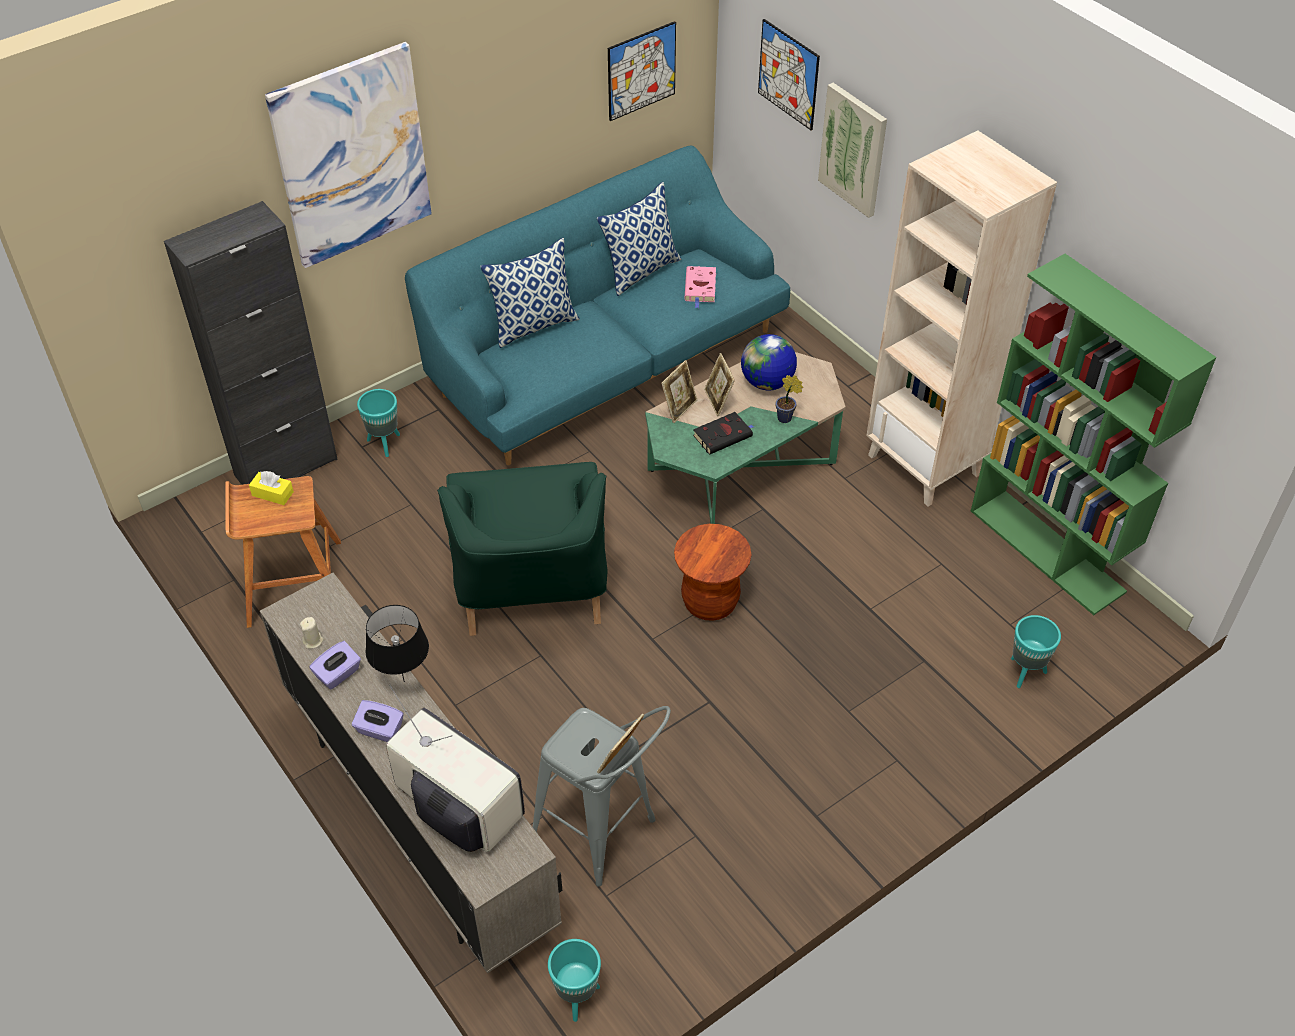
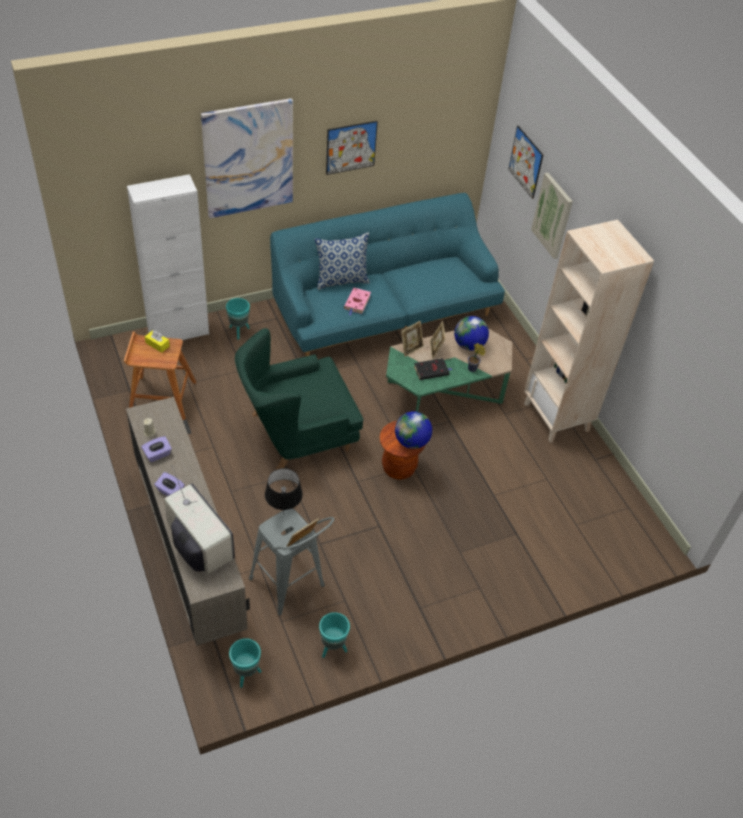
camera: 10 degrees right, 0 degrees up
(286, 467) = (178, 332): black cabinet -> white cabinet
(403, 681) = (192, 467): black table lamp -> black table lamp (283, 513)
(531, 584) = (297, 433): green armchair -> green armchair turned 60 degrees clockwise
(640, 270) = (416, 262): pillow -> none
(641, 71) = (439, 142): picture -> picture (351, 147)
(700, 288) = (448, 280): pink book -> pink book (357, 303)
(728, 555) = (411, 442): none -> globe
(1025, 672) = (575, 555): turquoise planter -> turquoise planter (333, 648)
(1048, 551) = (615, 486): green bookcase -> none

